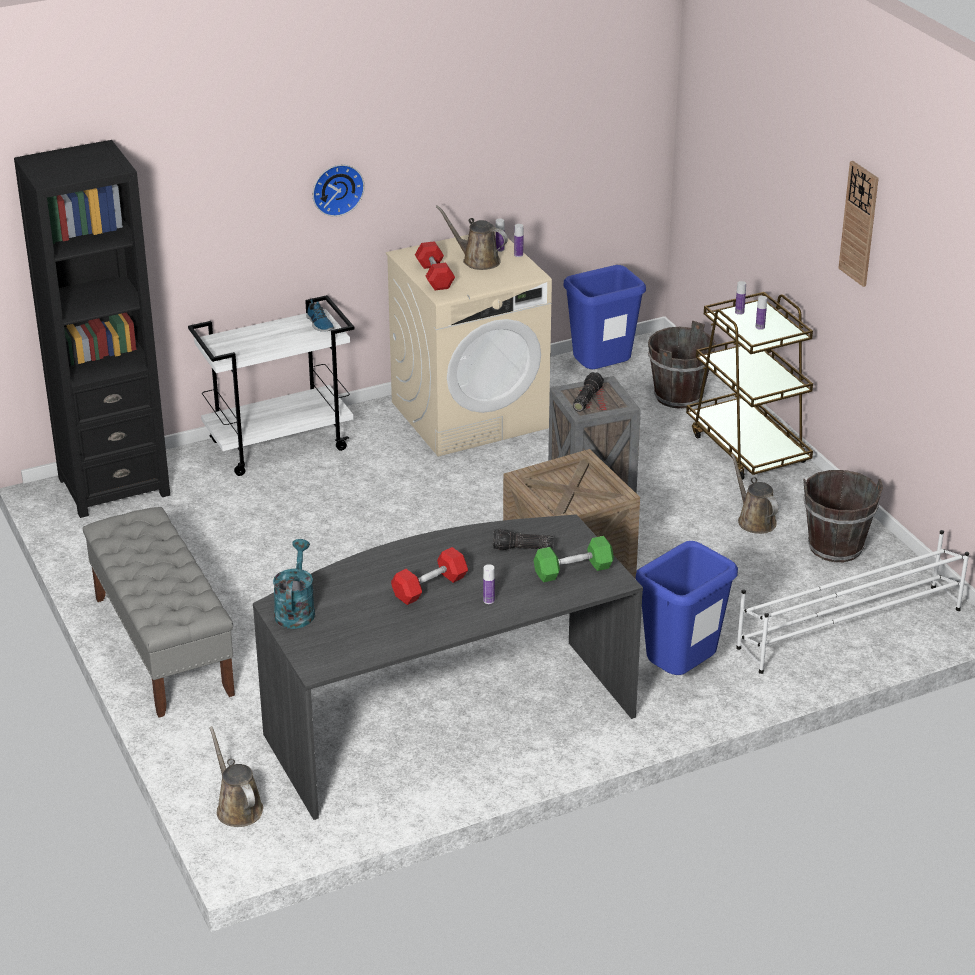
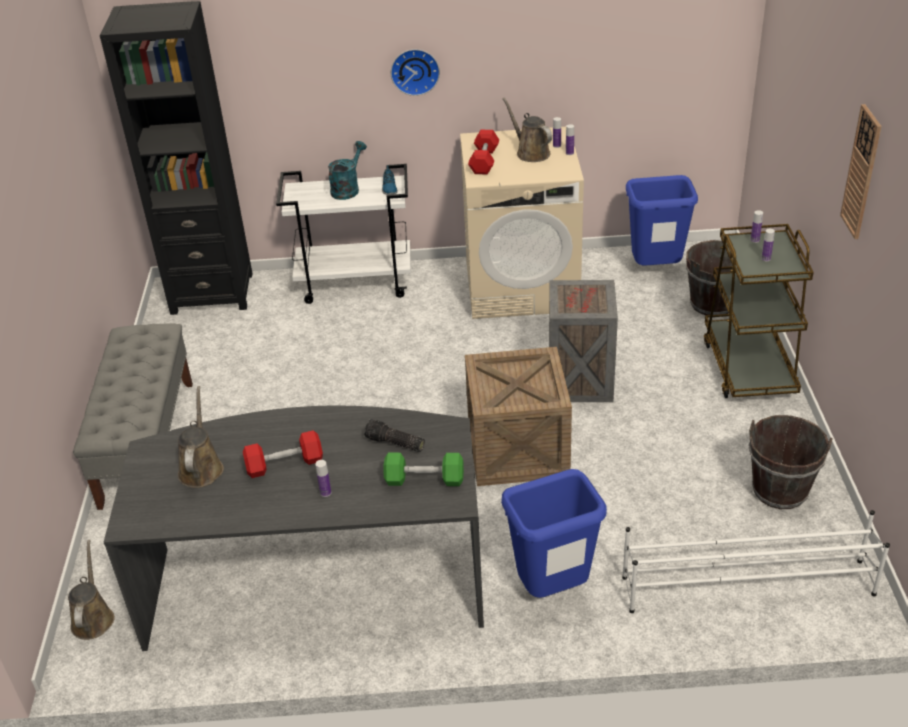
camera: 25 degrees right, 5 degrees up
(295, 610) = (157, 458): turquoise watering can -> turquoise watering can (347, 189)
(586, 399) = (574, 298): flashlight -> none
(754, 520) = (715, 443): brown watering can -> brown watering can (201, 468)

